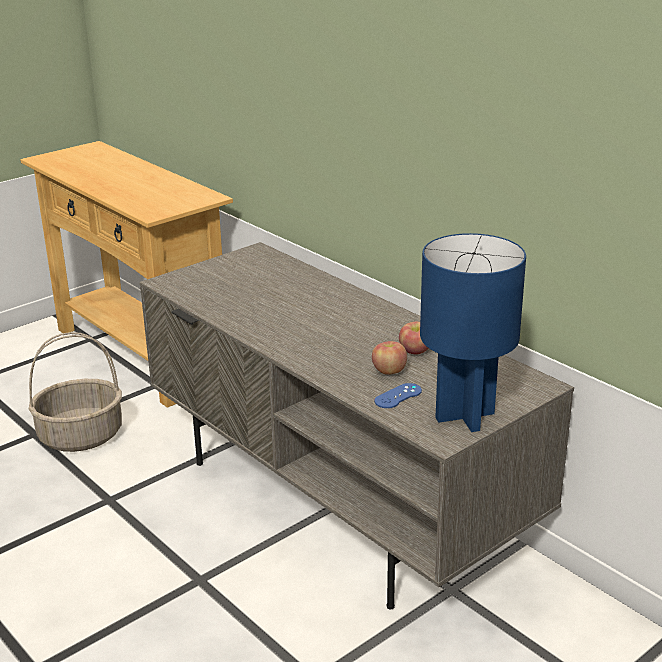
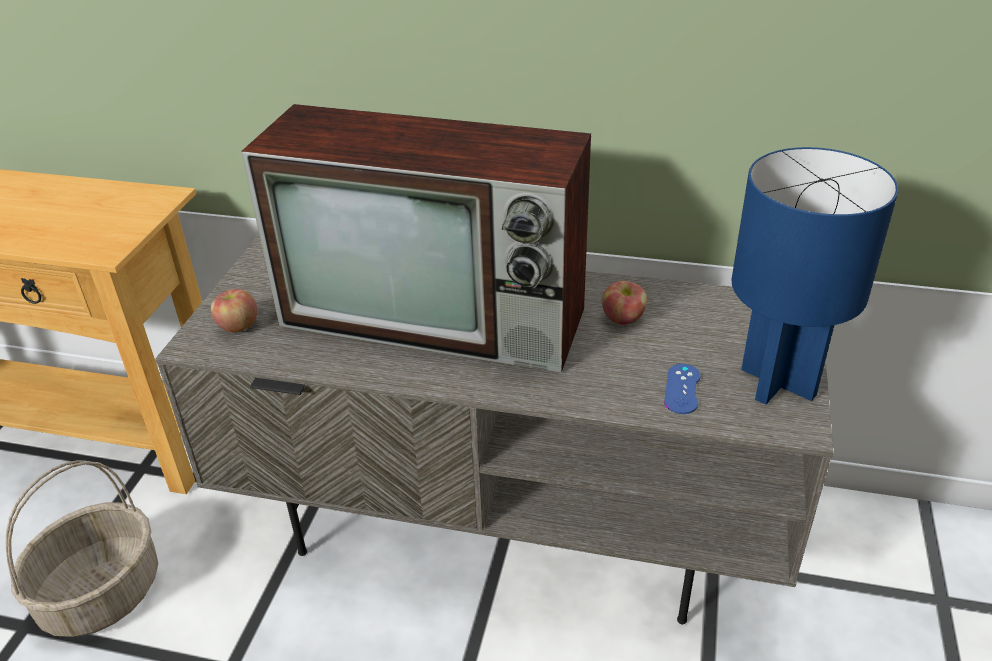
camera: 35 degrees left, 10 degrees up
(306, 313) = (439, 317): none -> television
(389, 371) = (630, 358): apple -> apple (238, 326)

